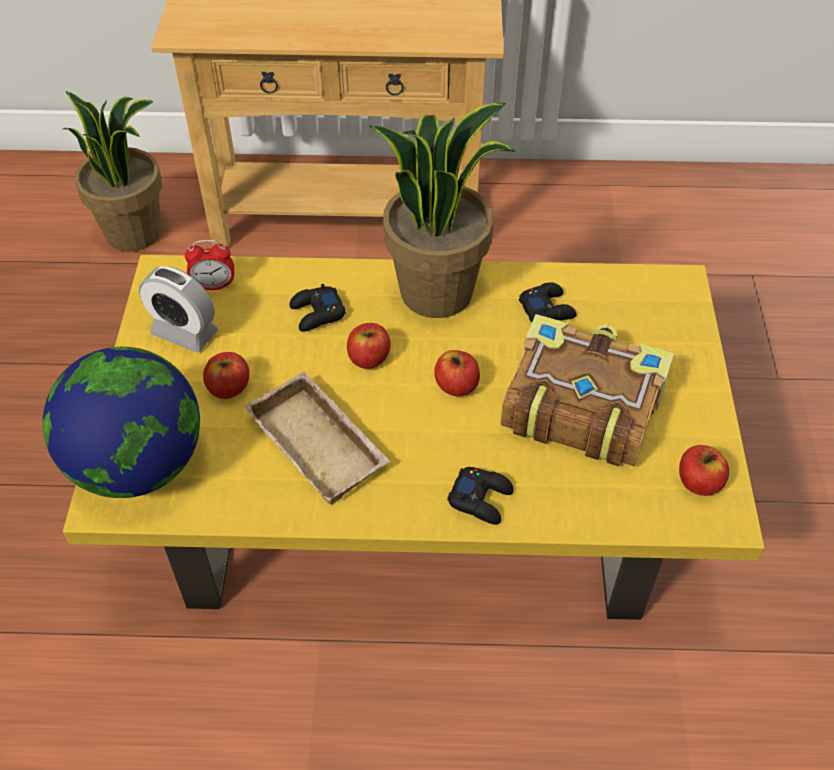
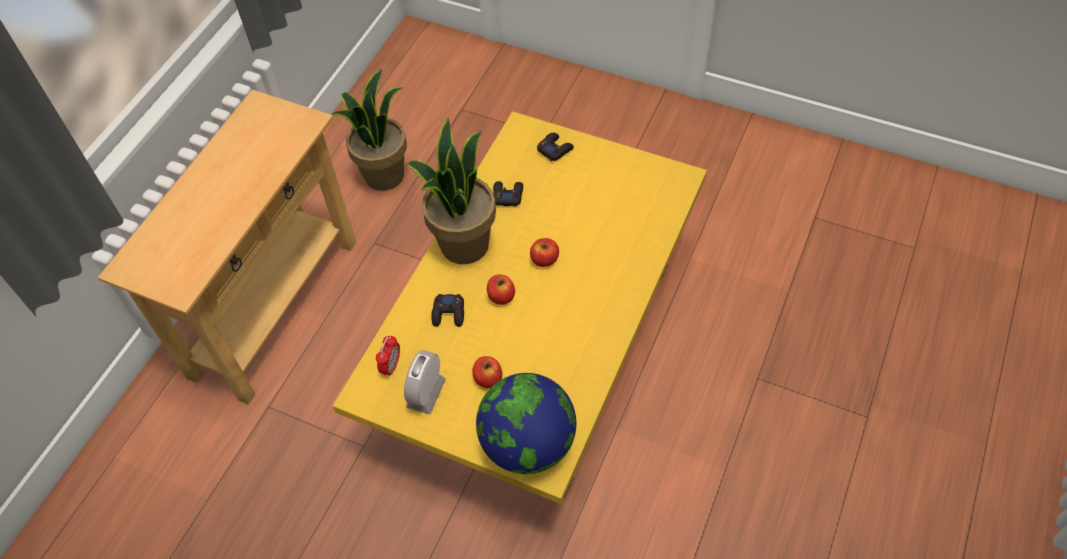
camera: 65 degrees left, 5 degrees up
(135, 232) = (193, 457): potted plant -> potted plant (384, 174)
(184, 332) = (426, 393): alarm clock -> alarm clock turned 150 degrees clockwise
(321, 444) = (556, 340): beige tray -> none
(481, 499) = (629, 275): black game controller -> black game controller (555, 149)
(580, 405) = (586, 207): book -> none
(698, 482) = (659, 178): apple -> none

